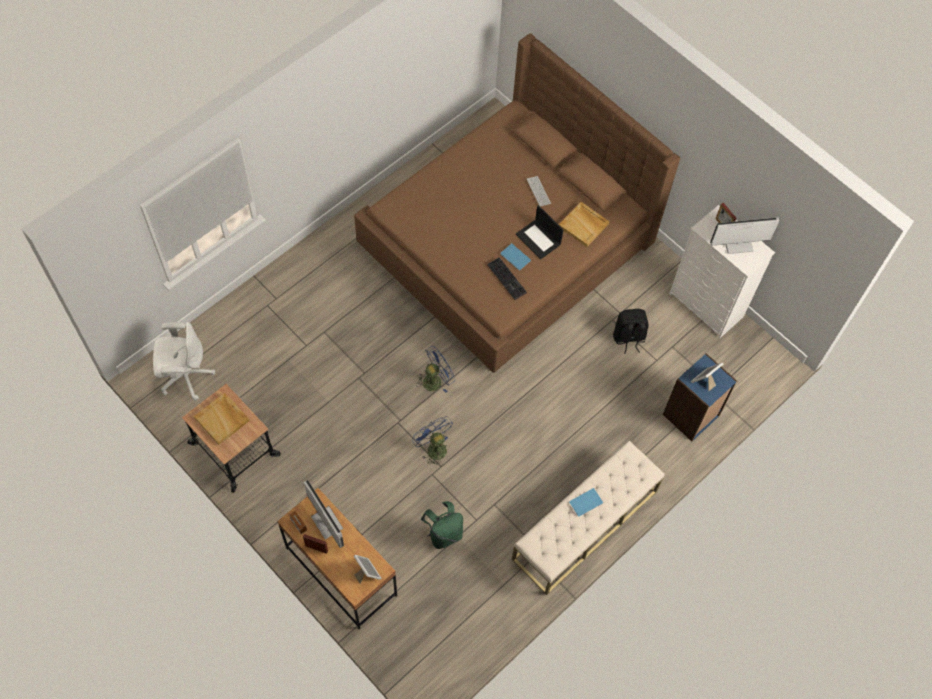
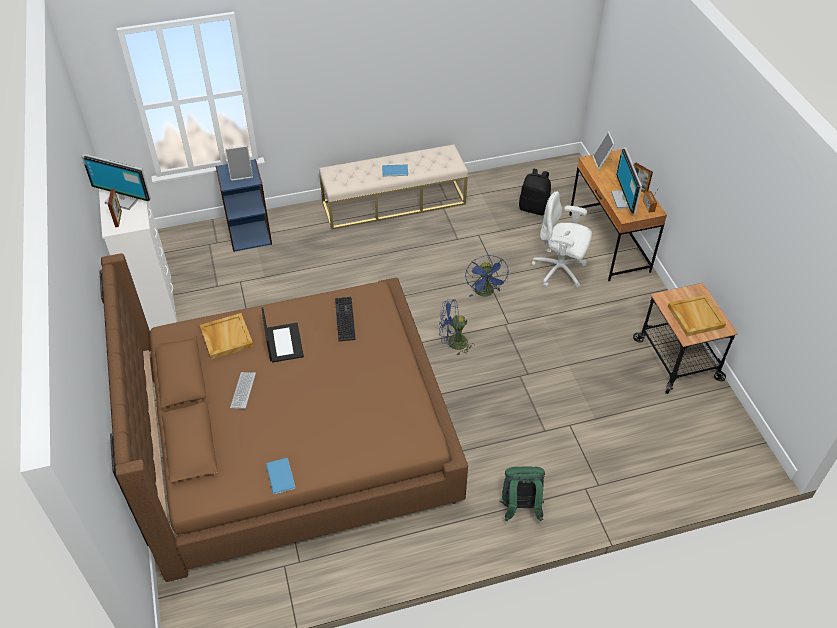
camera: 150 degrees left, 15 degrees down
(185, 376) = (714, 446): white office chair -> white office chair (560, 271)
(444, 533) = (510, 236): green backpack -> green backpack (520, 508)
(515, 258) = (321, 334): blue book -> blue book (281, 475)
(628, 338) = (248, 307): black backpack -> black backpack (534, 208)

